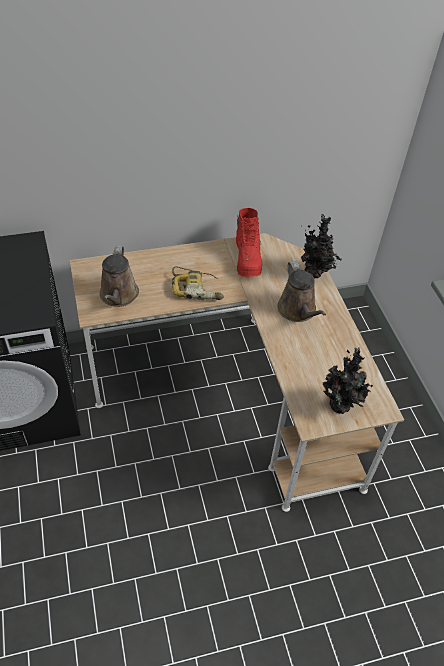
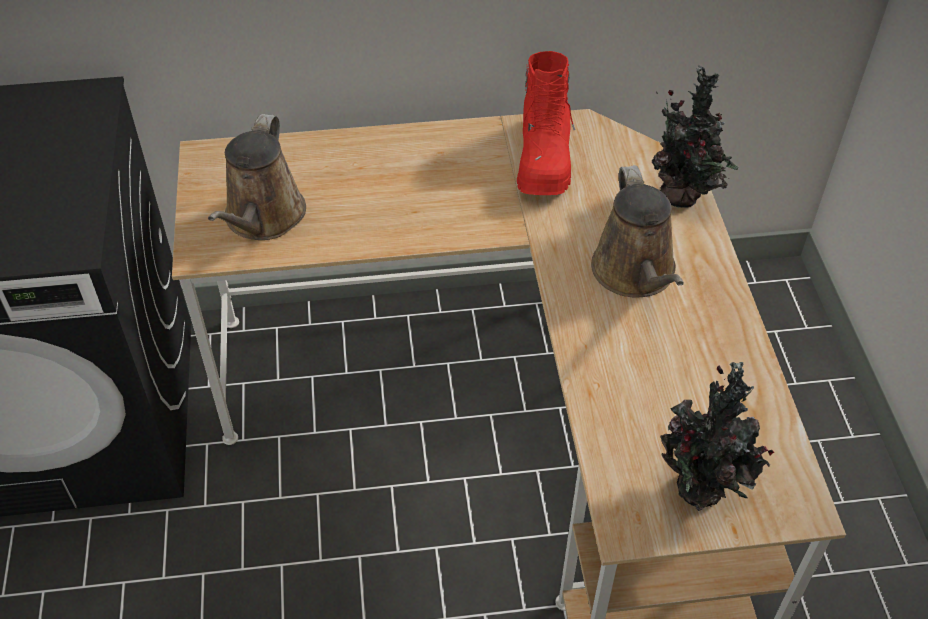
camera: 10 degrees right, 0 degrees up
(197, 288) = (427, 214): power drill -> none

